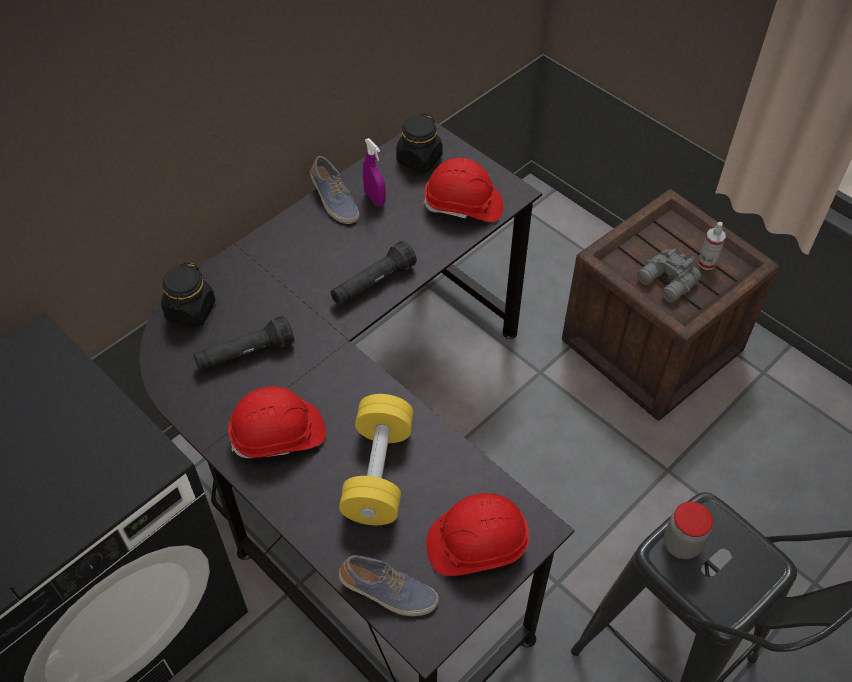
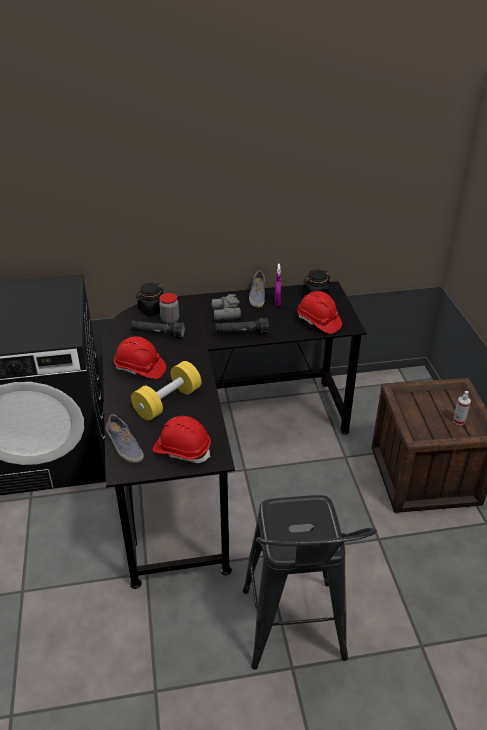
camera: 35 degrees right, 15 degrees down
(667, 282) = (424, 419): grey binoculars -> grey binoculars (225, 313)
(681, 544) = (289, 509): jar -> jar (170, 320)

